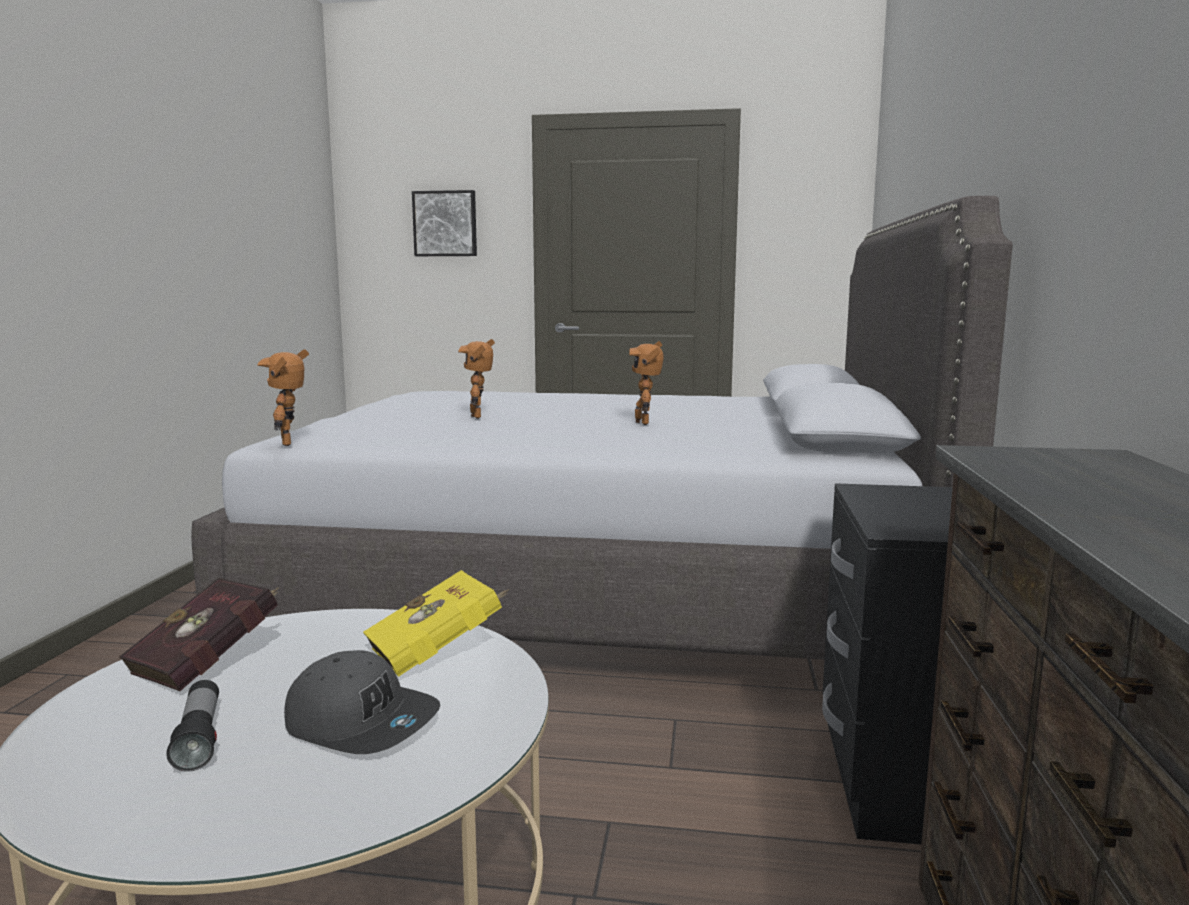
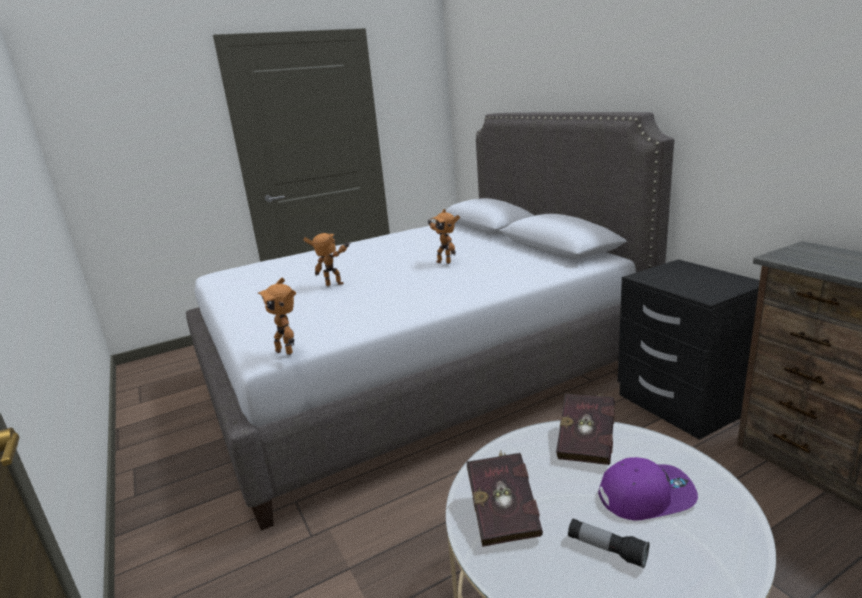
camera: 35 degrees left, 10 degrees up
(362, 722) = (645, 495): grey cap -> purple cap
(440, 652) = (587, 442): yellow book -> red book
(445, 224) = (154, 130): picture -> none
(479, 417) = (335, 285): toy robot -> toy robot turned 135 degrees clockwise

